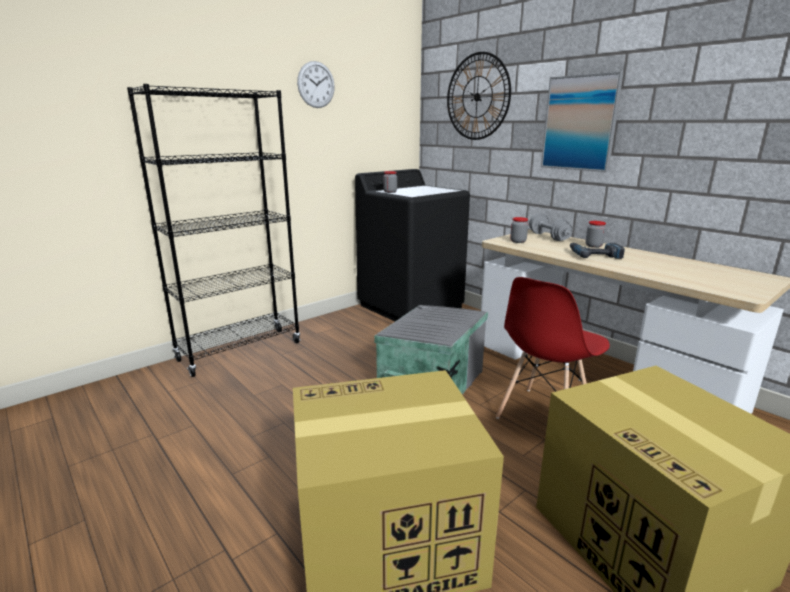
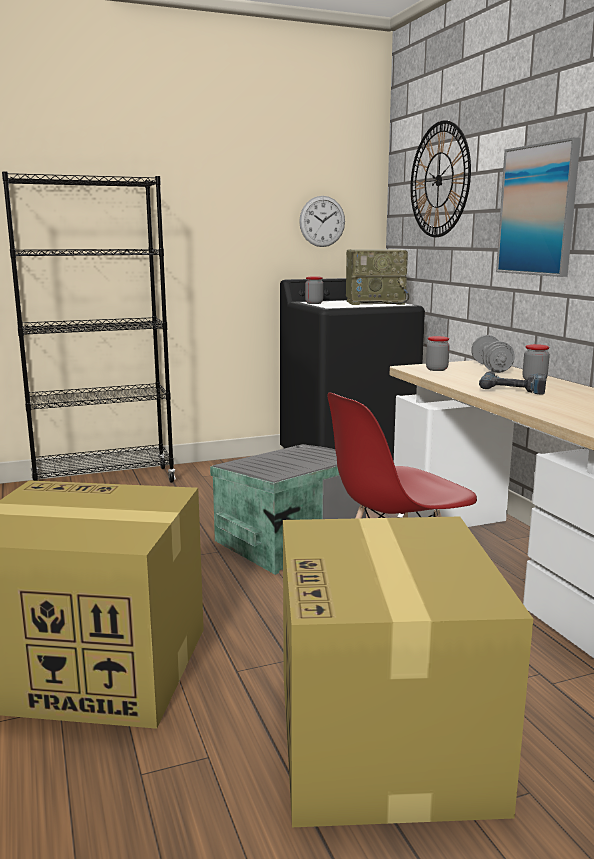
camera: 20 degrees right, 5 degrees down
(316, 85) = (230, 170): wall clock -> wall clock (322, 221)
(432, 189) = (376, 302): none -> radio

